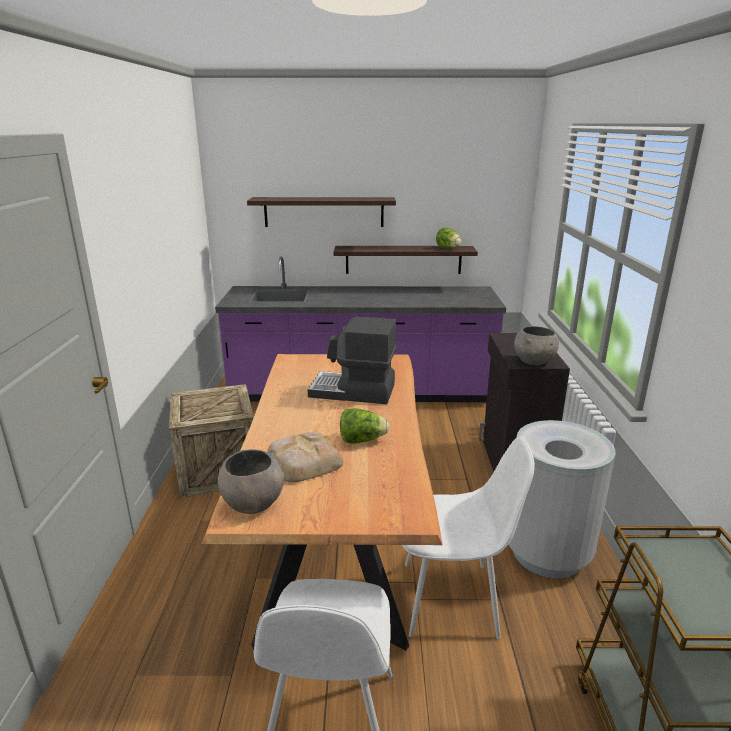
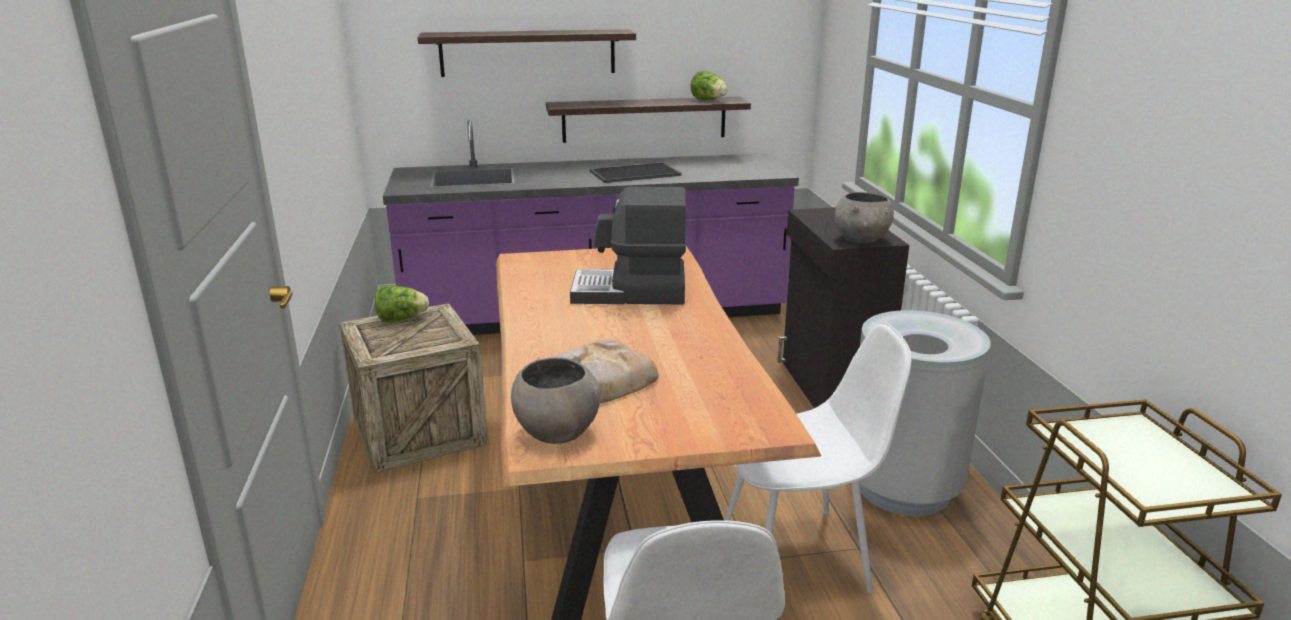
camera: 10 degrees left, 0 degrees up
(362, 440) = (669, 348): lettuce -> lettuce (401, 319)
(389, 298) = (634, 174): none -> tray

